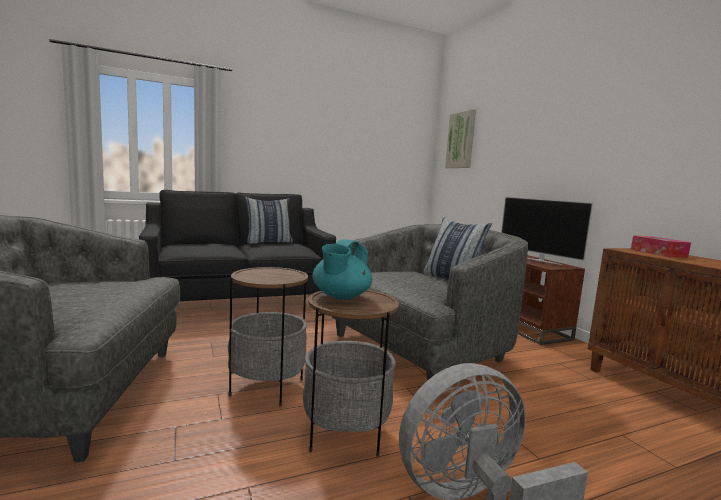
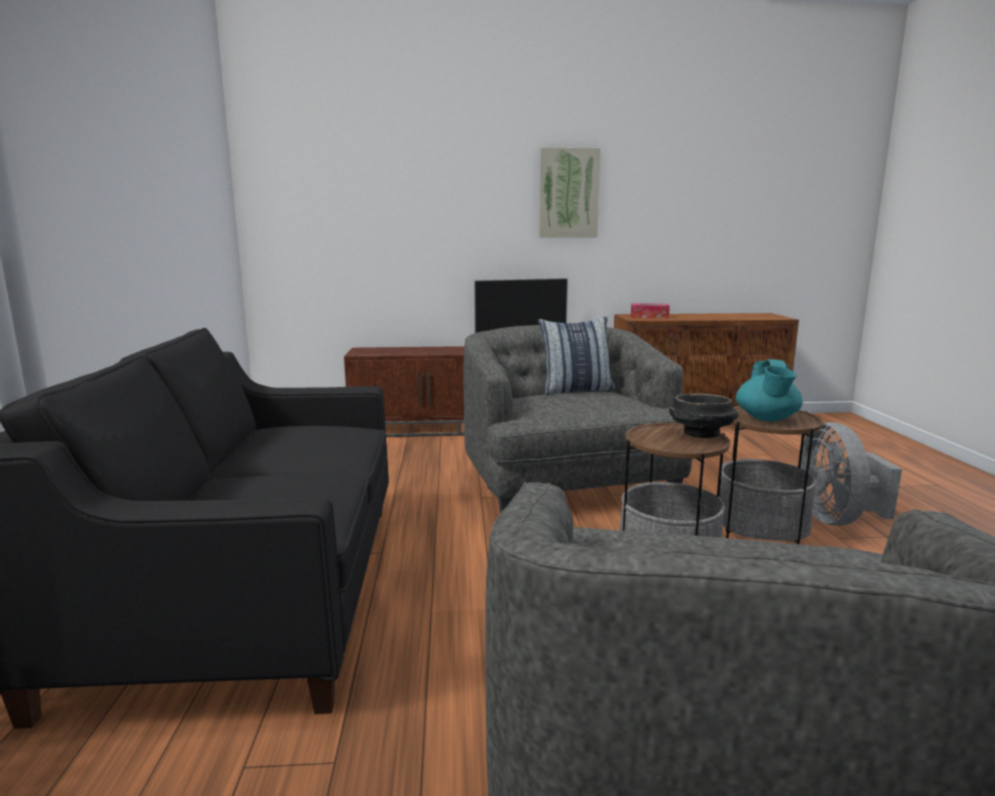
camera: 70 degrees left, 5 degrees up
(268, 242) = (249, 444): pillow -> none
(276, 278) = (700, 434): none -> black bowl
(340, 297) = (767, 418): turquoise teapot -> turquoise teapot turned 60 degrees clockwise
(461, 140) = (309, 192): picture -> picture (568, 193)

